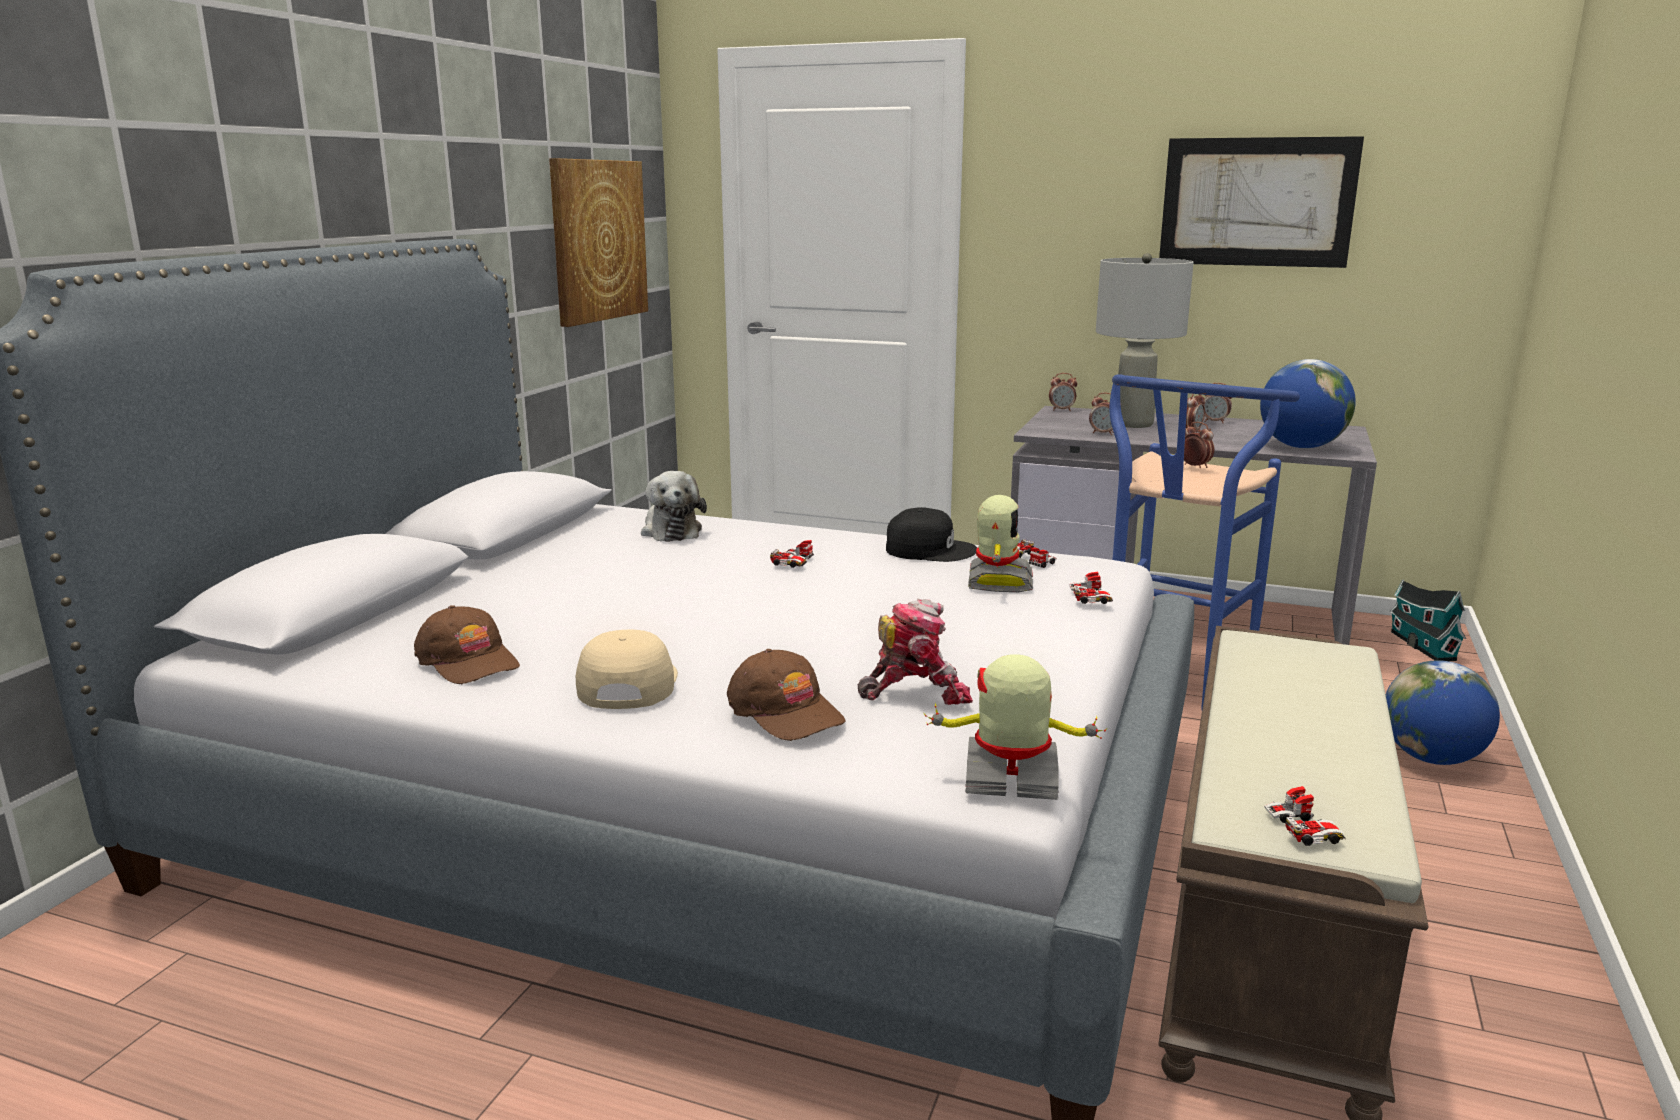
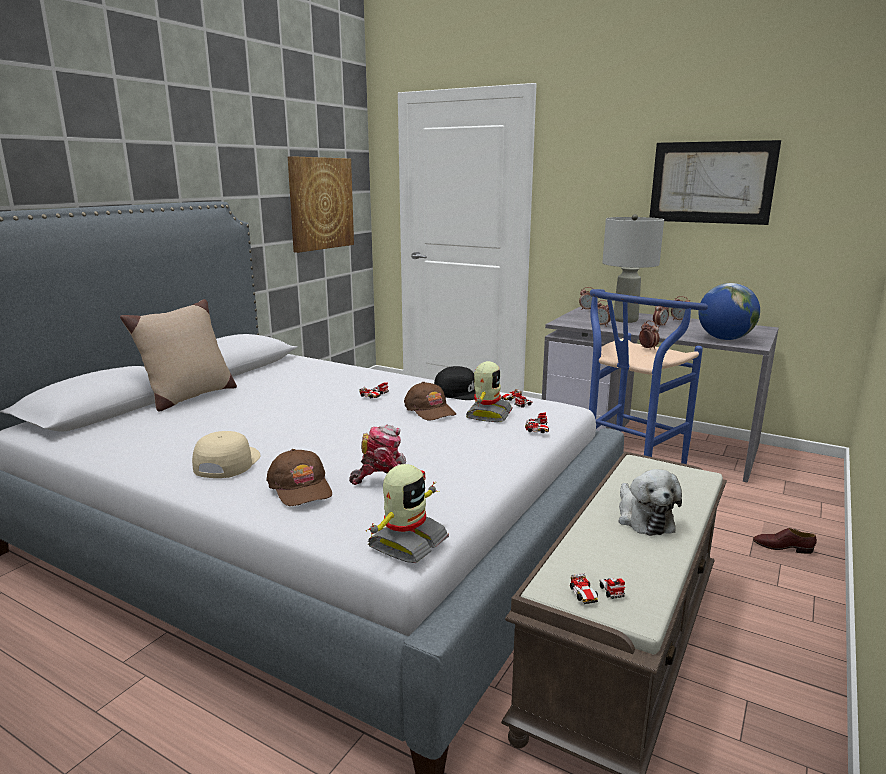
camera: 10 degrees right, 0 degrees up
(469, 661) = (153, 442): brown cap -> brown cap (430, 410)
(471, 584) = (188, 397): none -> beige pillow
(671, 531) = (319, 372): plush toy -> plush toy (643, 518)
(1011, 778) = (406, 543): toy robot -> toy robot turned 105 degrees clockwise
(1302, 829) = (597, 594): toy car -> toy car turned 75 degrees clockwise
(1420, 644) = (806, 470): toy house -> none
(1431, 758) = (782, 547): globe -> brown shoe

